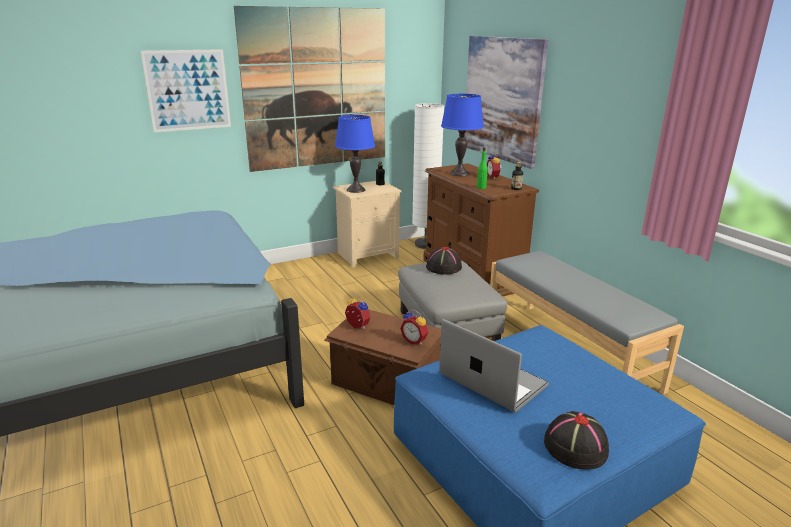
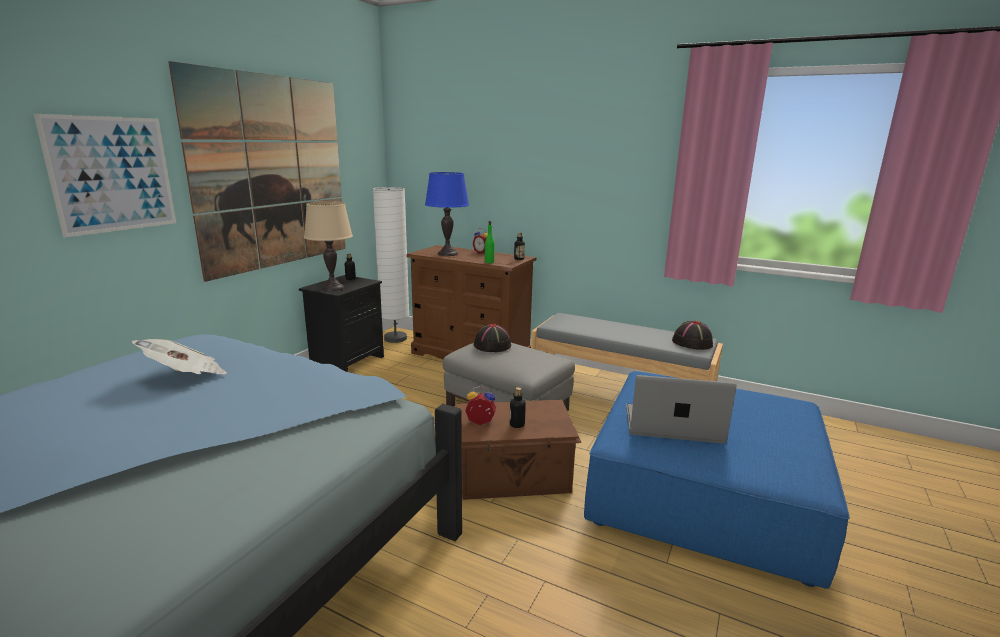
camera: 35 degrees left, 5 degrees down
(170, 236) = (186, 376): none -> newspaper
(355, 190) = (332, 287): blue table lamp -> beige table lamp
(368, 255) = (347, 361): beige nightstand -> black nightstand
(381, 337) = (517, 424): none -> bottle
(415, 340) = (550, 417): alarm clock -> none
(502, 99) = (476, 176): picture -> none
(575, 447) = (794, 452): black hat -> black hat (692, 343)

